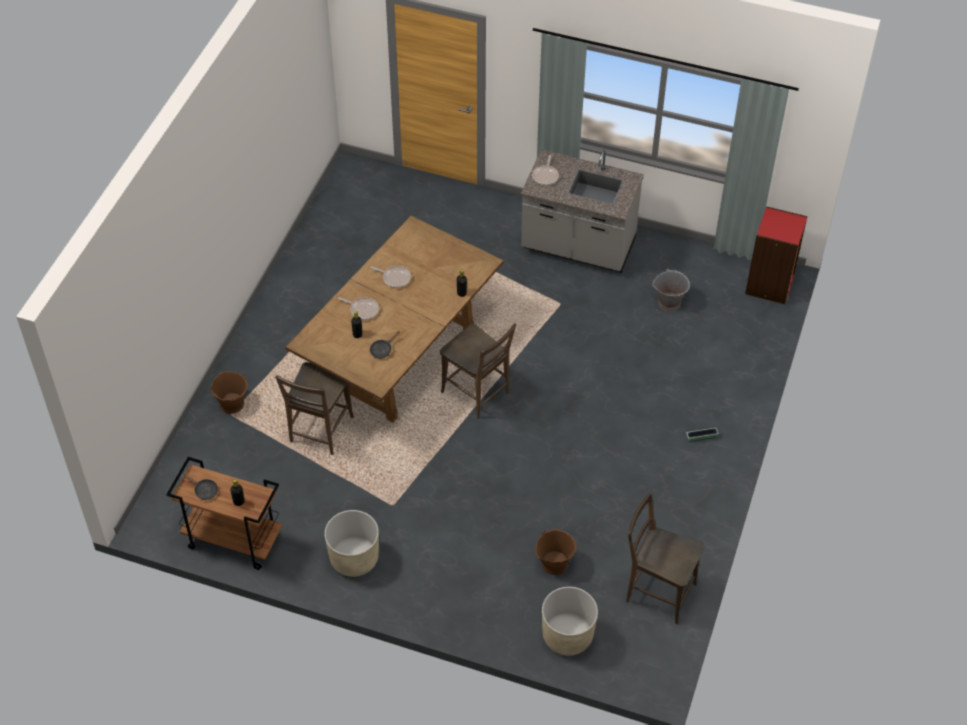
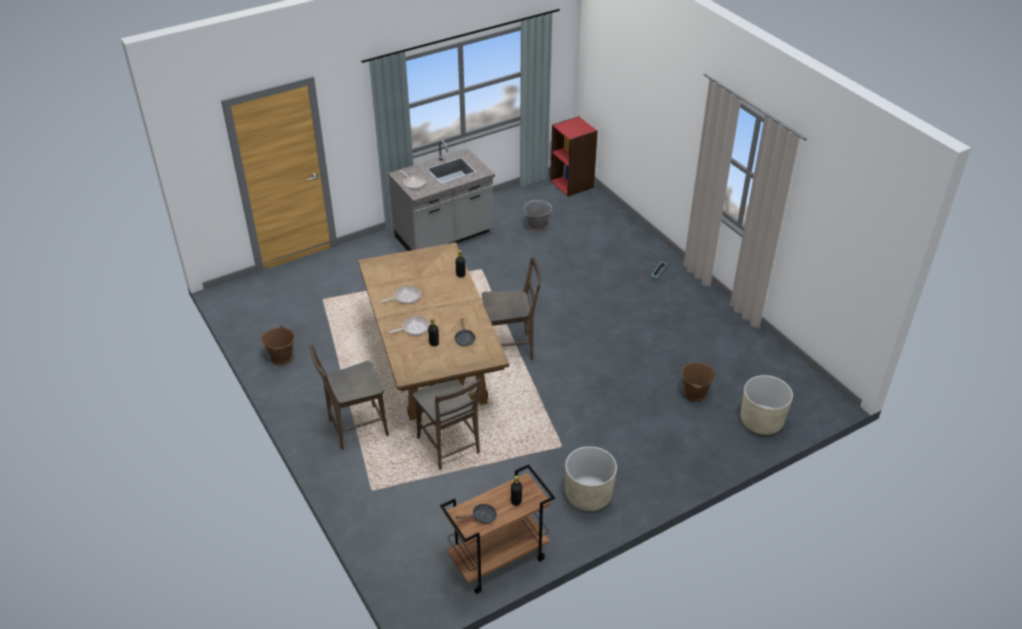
camera: 50 degrees left, 10 degrees down
(232, 404) = (363, 483): brown bucket -> brown bucket (282, 357)
(657, 591) = (761, 360): brown chair -> brown chair (355, 428)

